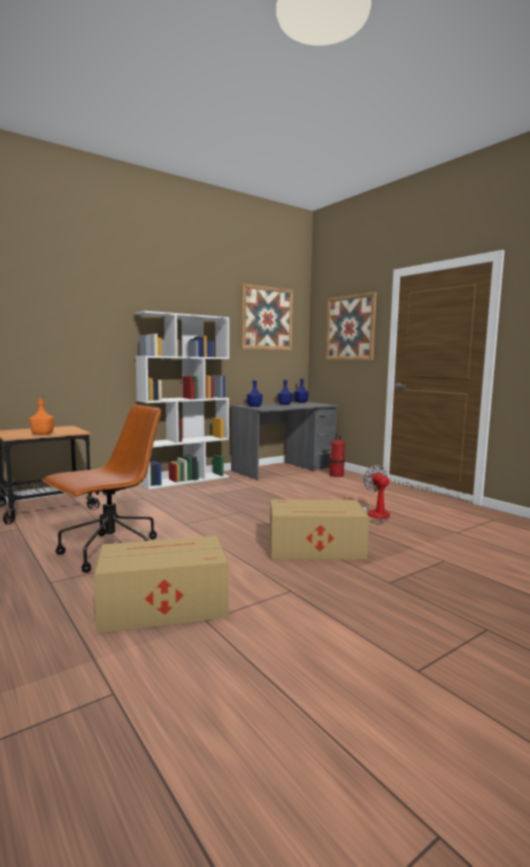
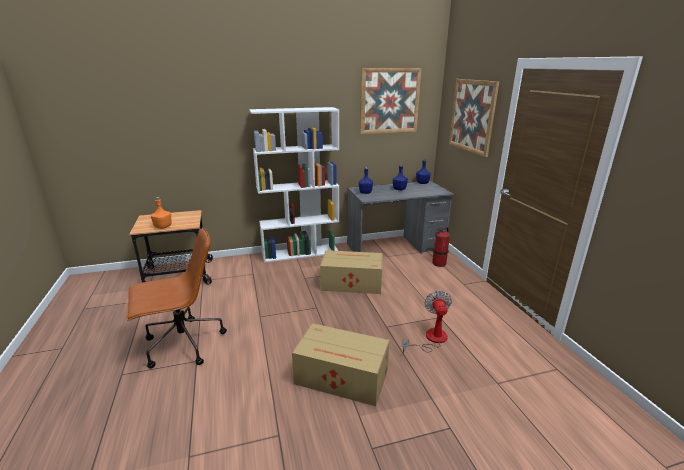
camera: 20 degrees right, 15 degrees up
(161, 605) = (171, 426): cardboard box -> cardboard box (351, 283)

